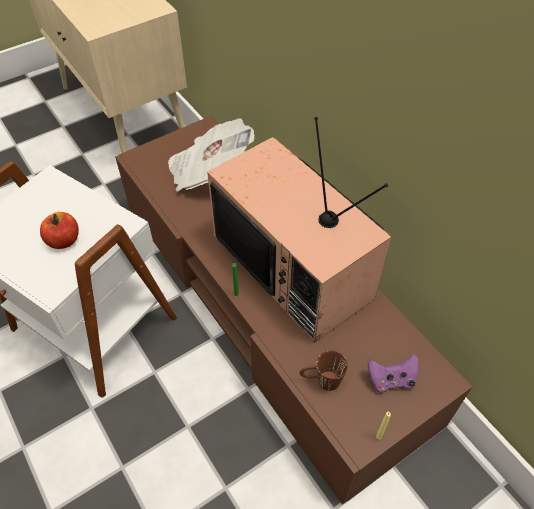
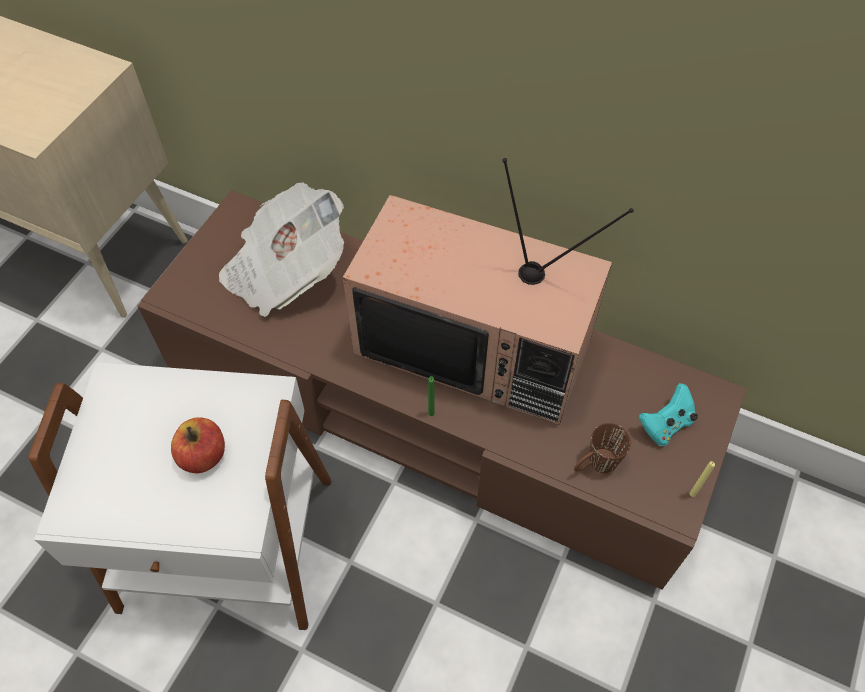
camera: 30 degrees left, 5 degrees up
(391, 380) = (665, 425): purple game controller -> turquoise game controller

